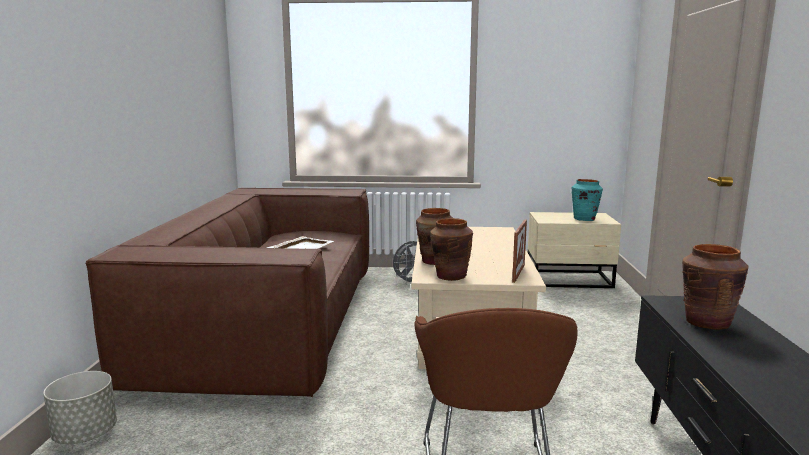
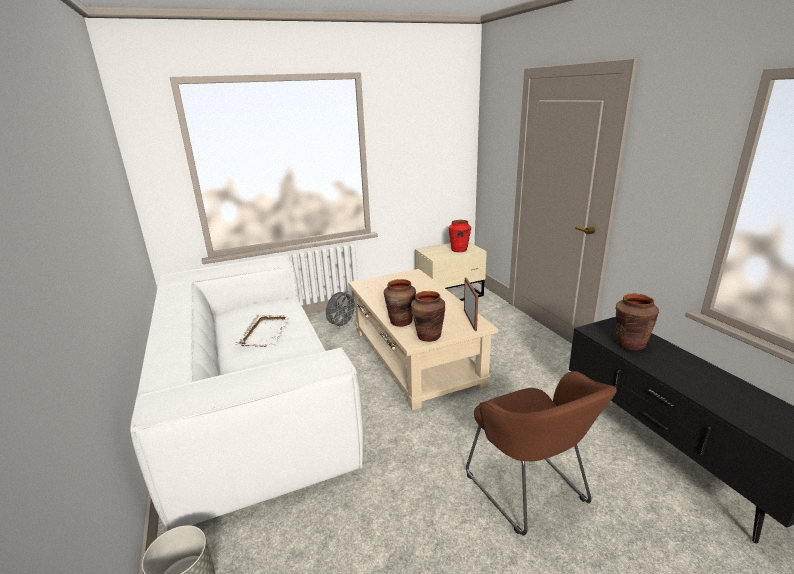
camera: 25 degrees left, 10 degrees up
(269, 319) = (252, 398): brown sofa -> white sofa
(584, 219) = (459, 250): turquoise vase -> red vase

